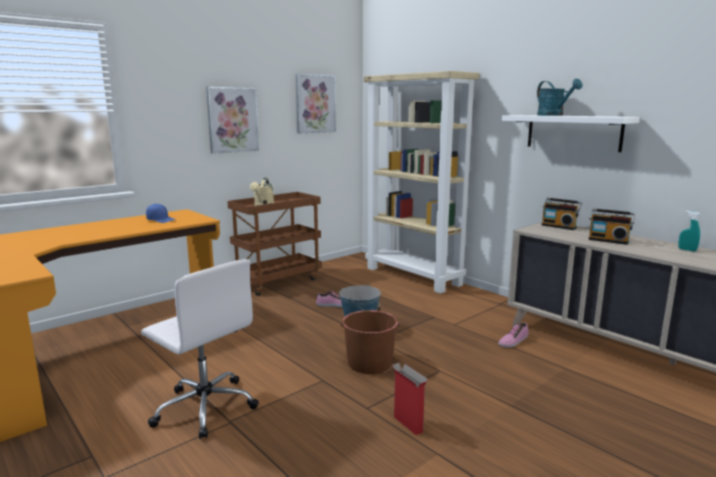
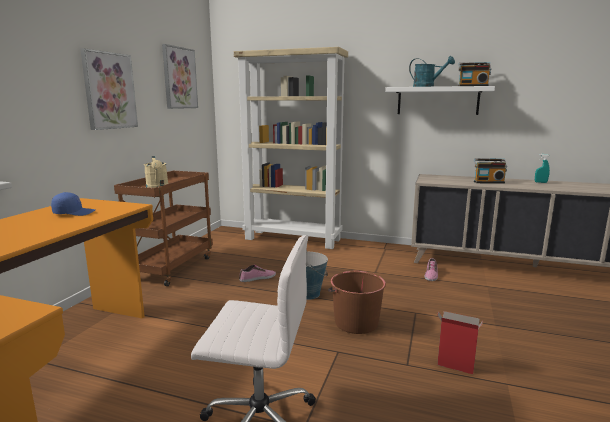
camera: 30 degrees left, 0 degrees up
(559, 226) = (437, 177): radio -> radio (473, 86)

